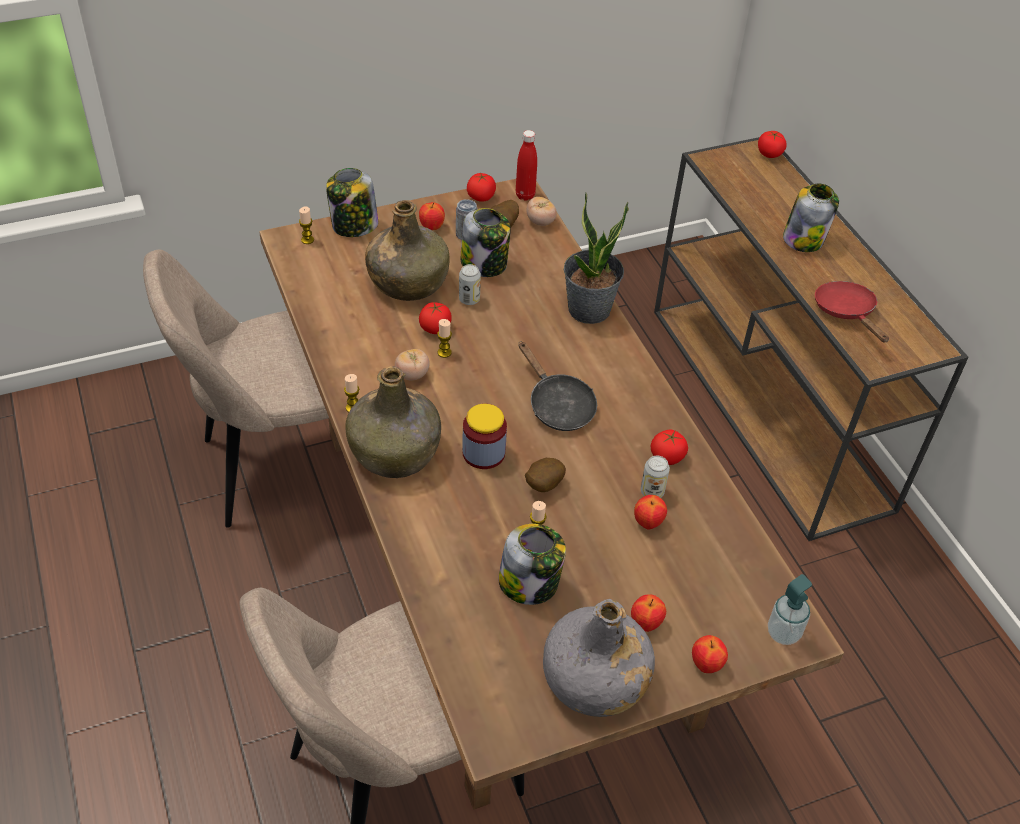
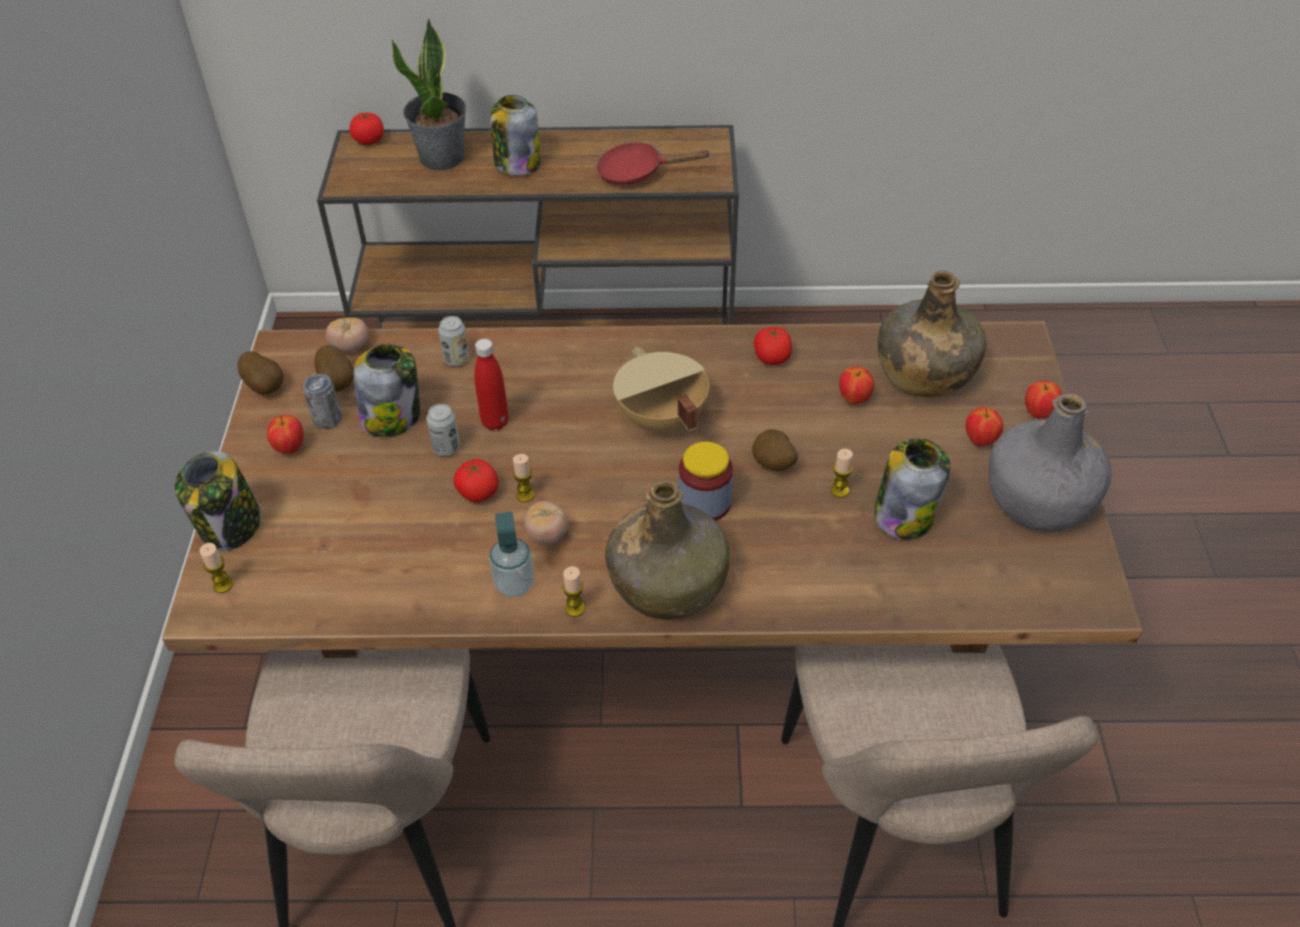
camera: 65 degrees left, 0 degrees up
(408, 282) = (378, 498): green bottle -> green bottle (924, 372)
(481, 197) = (266, 387): tomato -> potato
(525, 195) = (293, 347): red bottle -> red bottle (495, 422)
(557, 405) = (660, 419): black frying pan -> beige cooking pot
(589, 310) = (525, 351): potted plant -> potted plant (443, 158)
(652, 492) = (814, 384): can -> can (457, 359)
(783, 633) = (1014, 350): soap dispenser -> soap dispenser (514, 584)

